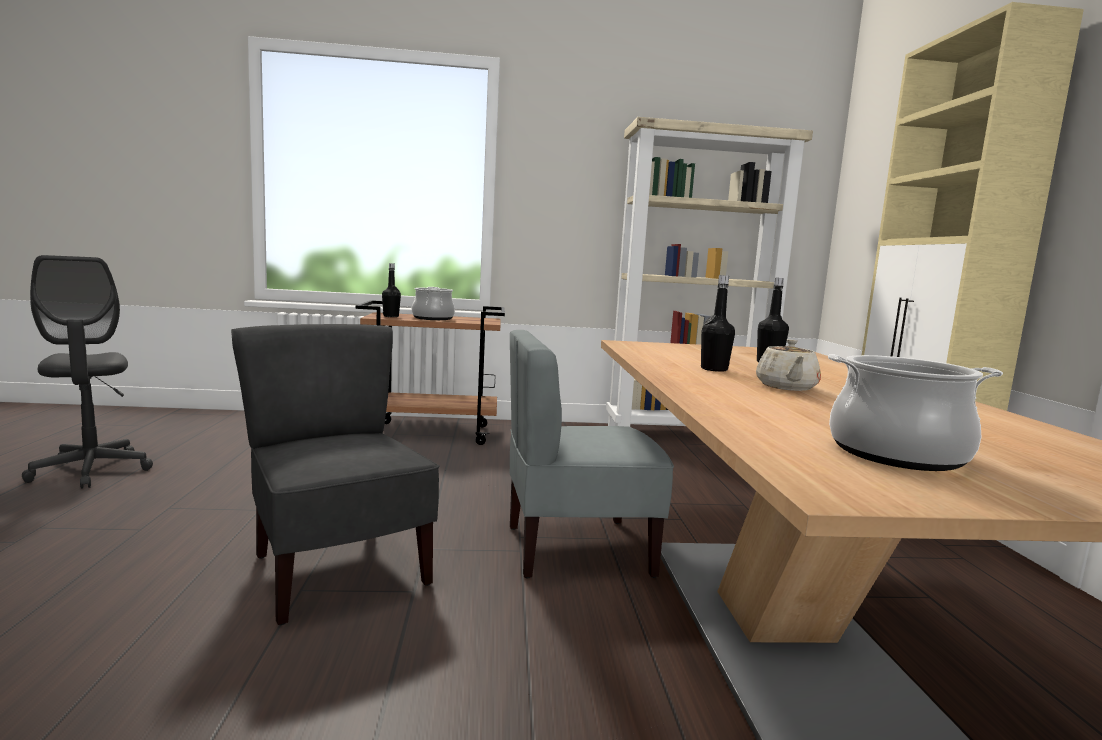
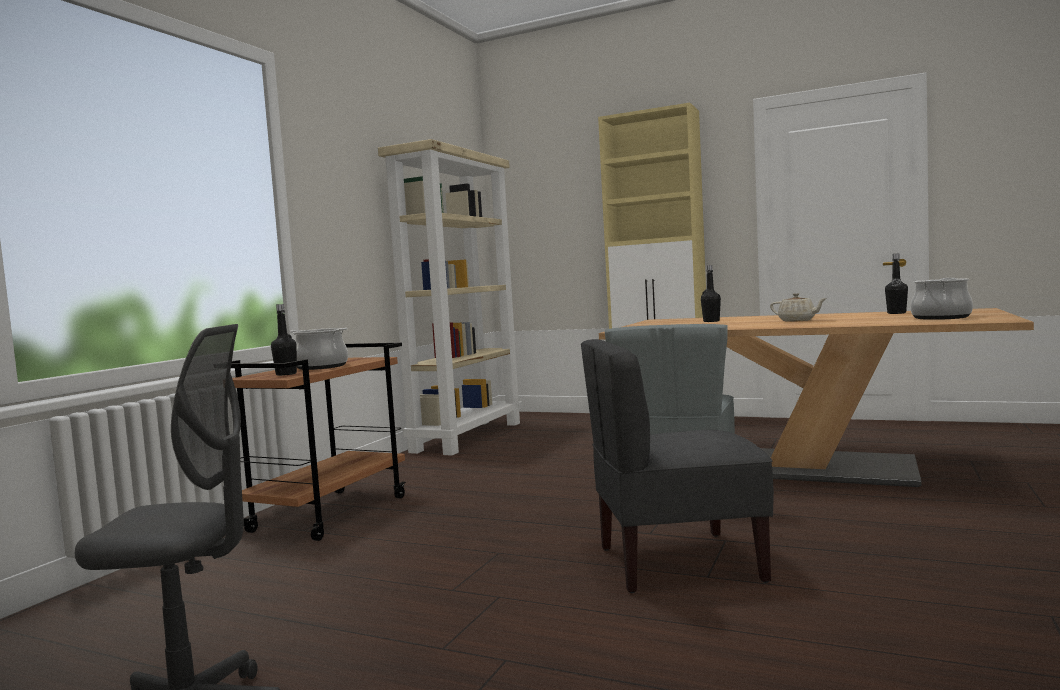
camera: 60 degrees left, 5 degrees down
(714, 369) = (740, 324): black bottle -> black bottle (896, 313)

